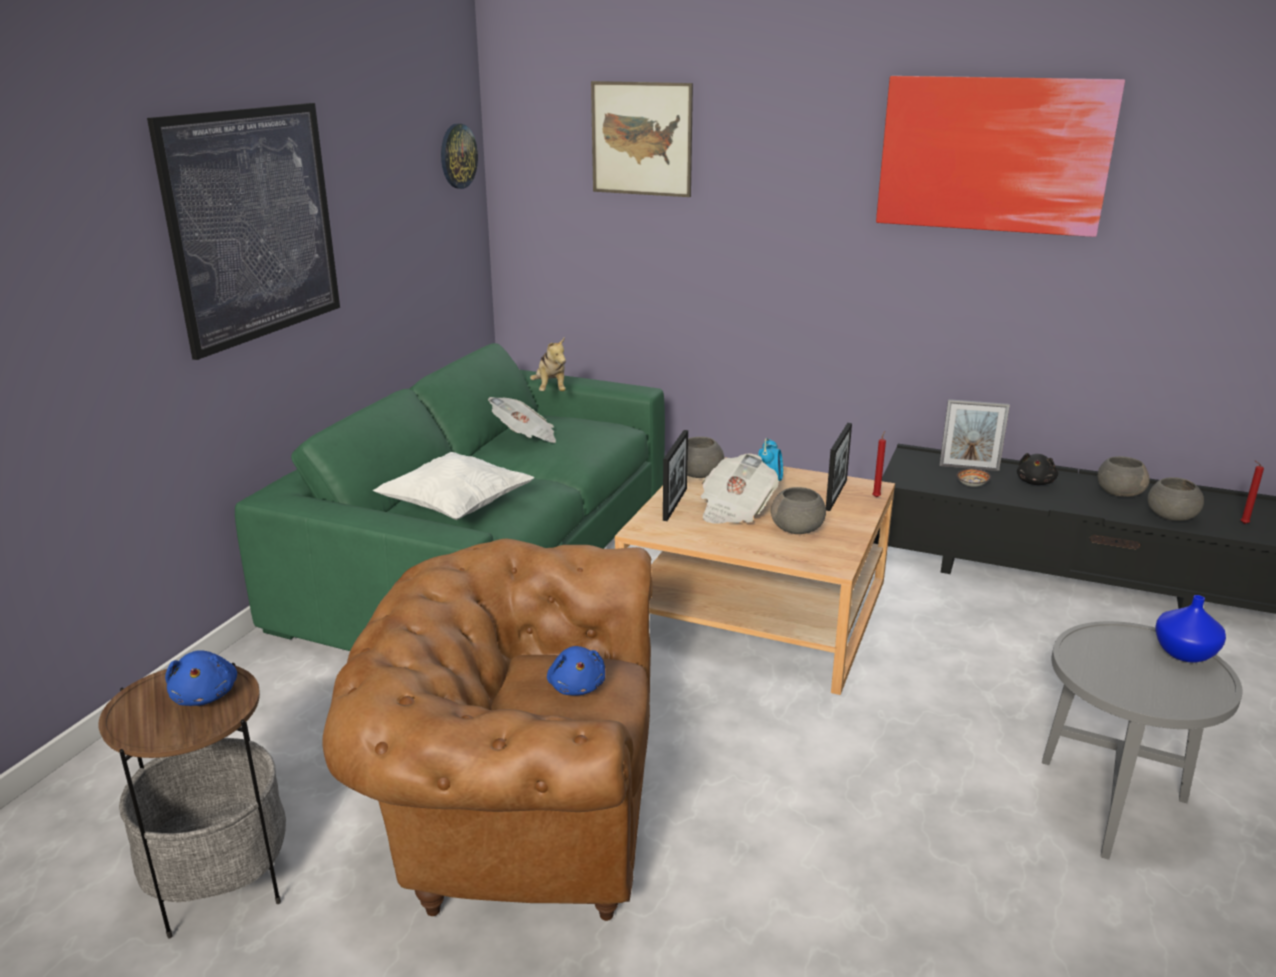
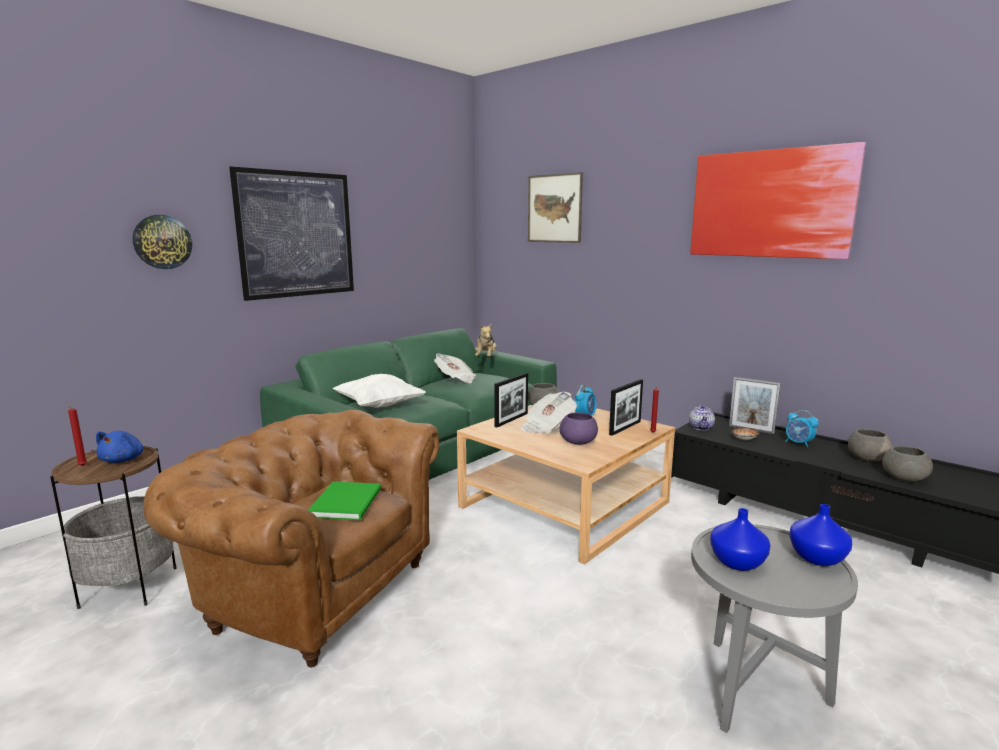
camera: 20 degrees right, 10 degrees down
(457, 156) = (453, 220): wall clock -> wall clock (162, 242)
(577, 686) = (348, 502): blue plush toy -> green book
(798, 529) = (578, 442): grey bowl -> purple bowl
(909, 473) = (701, 427): none -> teapot
(1035, 482) = (798, 443): black plush toy -> alarm clock
(1114, 676) = (736, 562): none -> blue vase
(1242, 524) = (972, 491): red candle -> red candle (82, 465)

